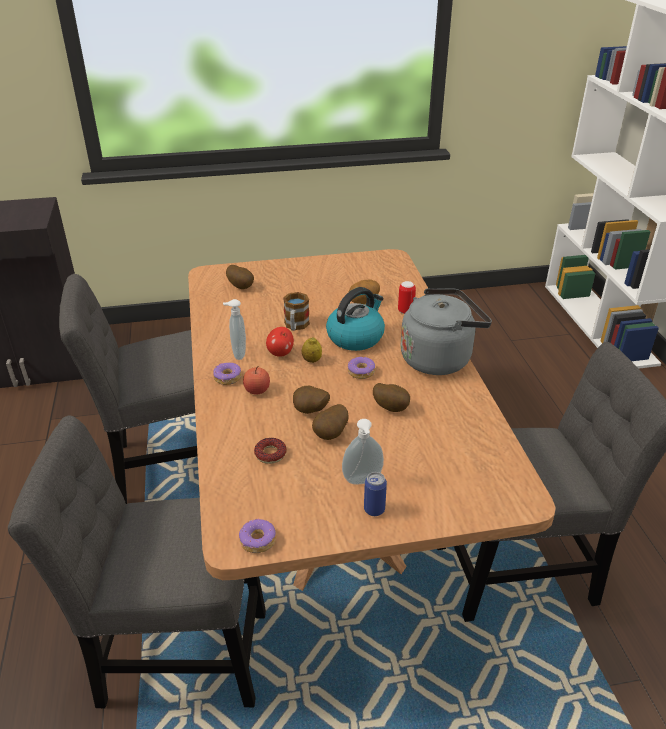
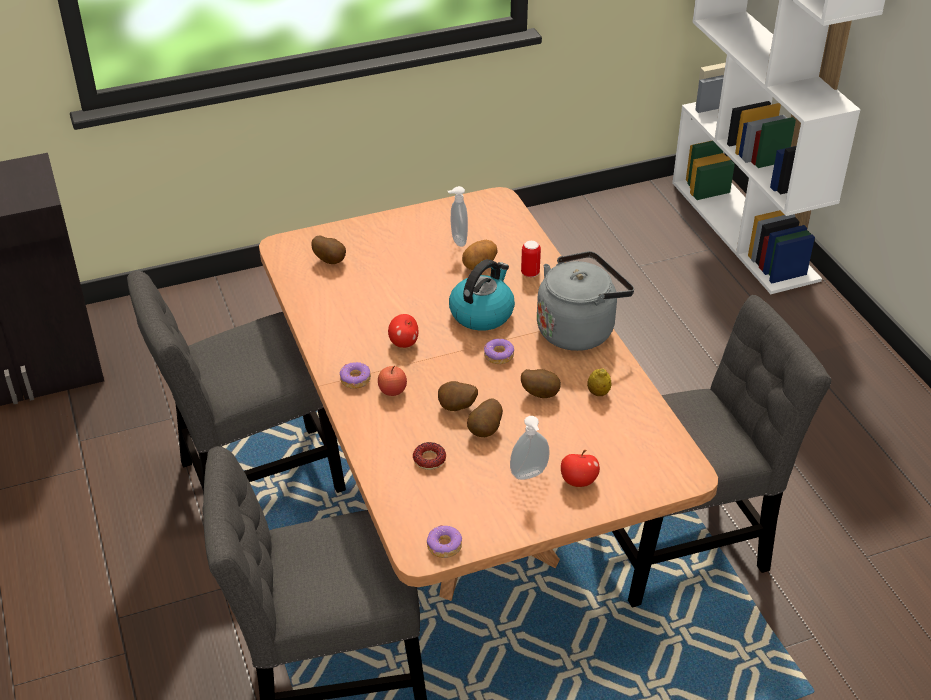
camera: 10 degrees left, 5 degrees up
(237, 354) = (356, 349): soap dispenser -> soap dispenser (457, 241)
(296, 326) = (411, 306): mug -> none
(311, 360) = (441, 348): lemon -> lemon (598, 393)
(374, 509) = (547, 502): can -> none
(410, 493) = (578, 481): none -> apple

